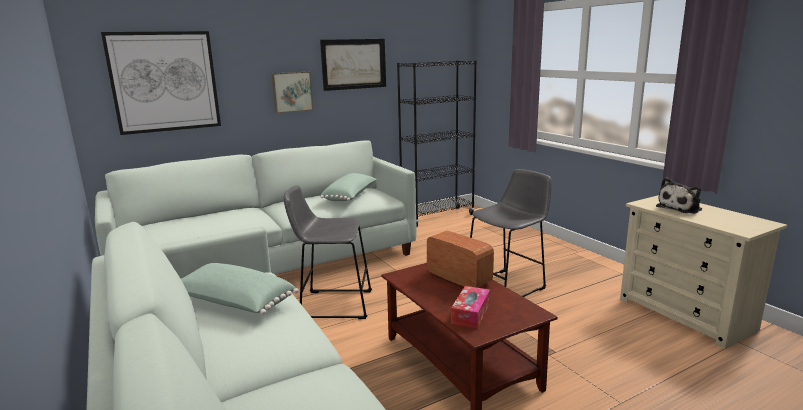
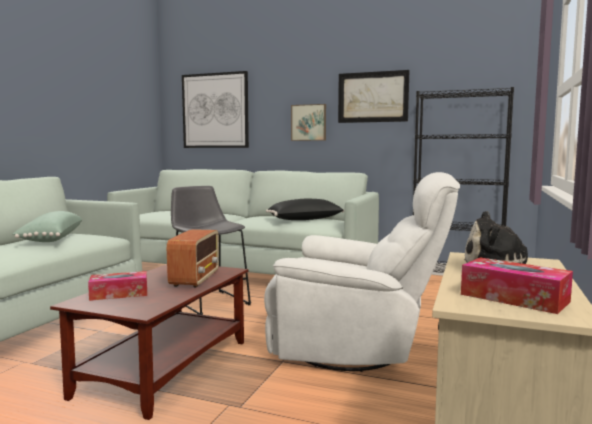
camera: 50 degrees right, 10 degrees down
(351, 196) = (305, 220): green pillow -> black pillow
(507, 286) = (357, 348): grey stool -> white armchair
(736, 221) = (514, 298): none -> tissue box

